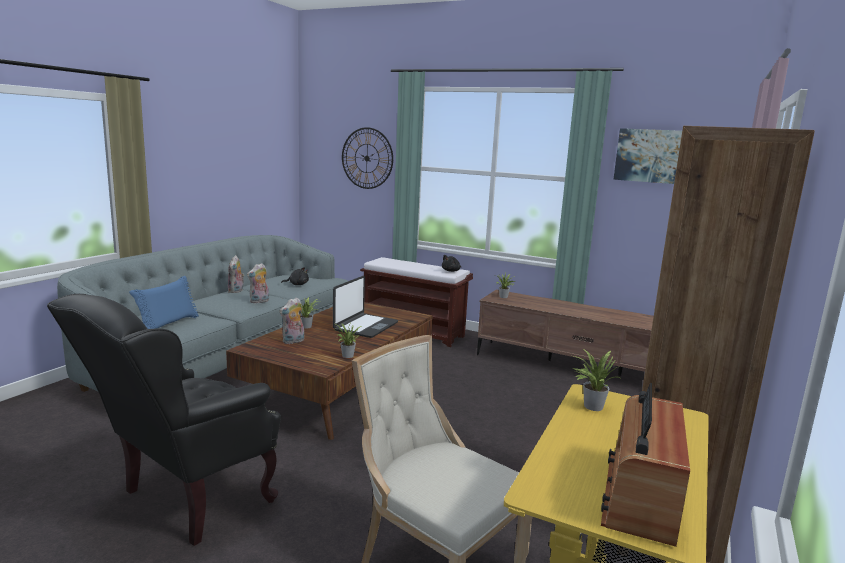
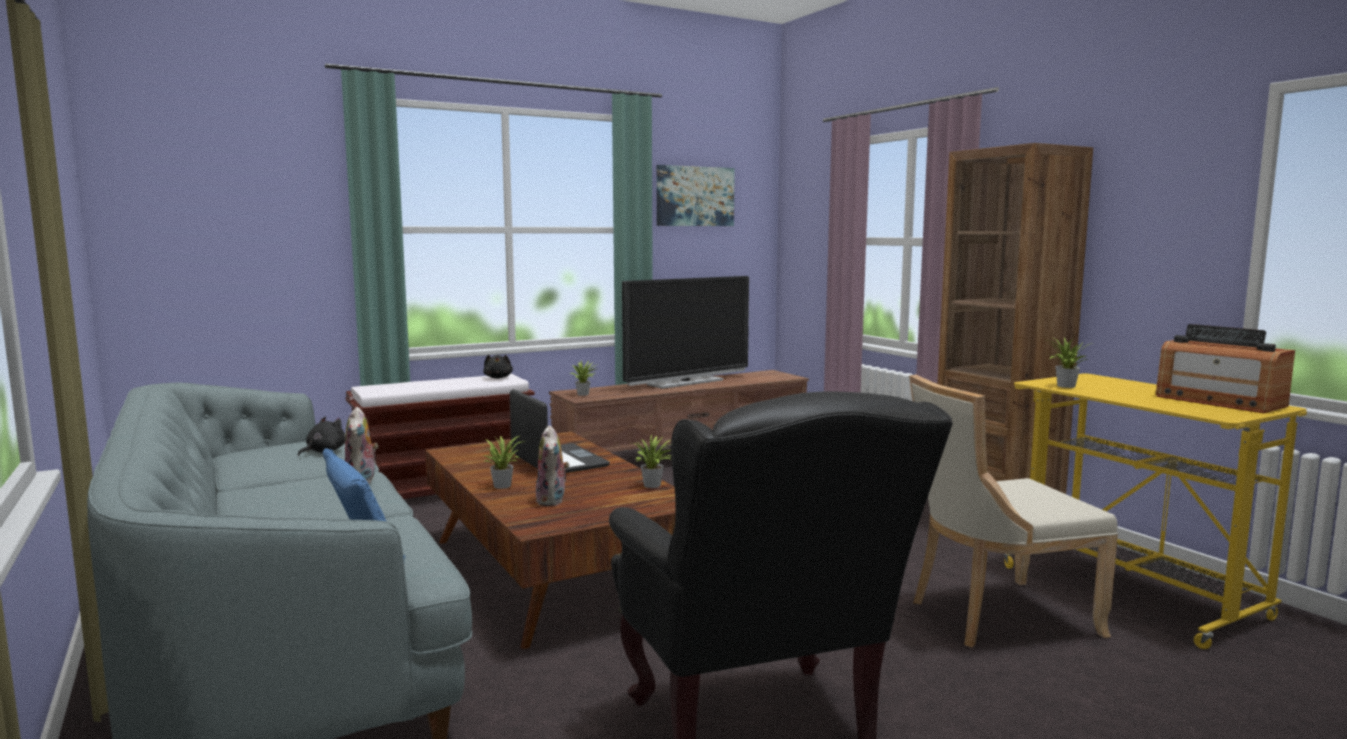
camera: 55 degrees left, 5 degrees down
(236, 291) = (254, 490): plush toy -> none
(367, 158) = (272, 219): wall clock -> none
(595, 311) = (685, 382): none -> television

